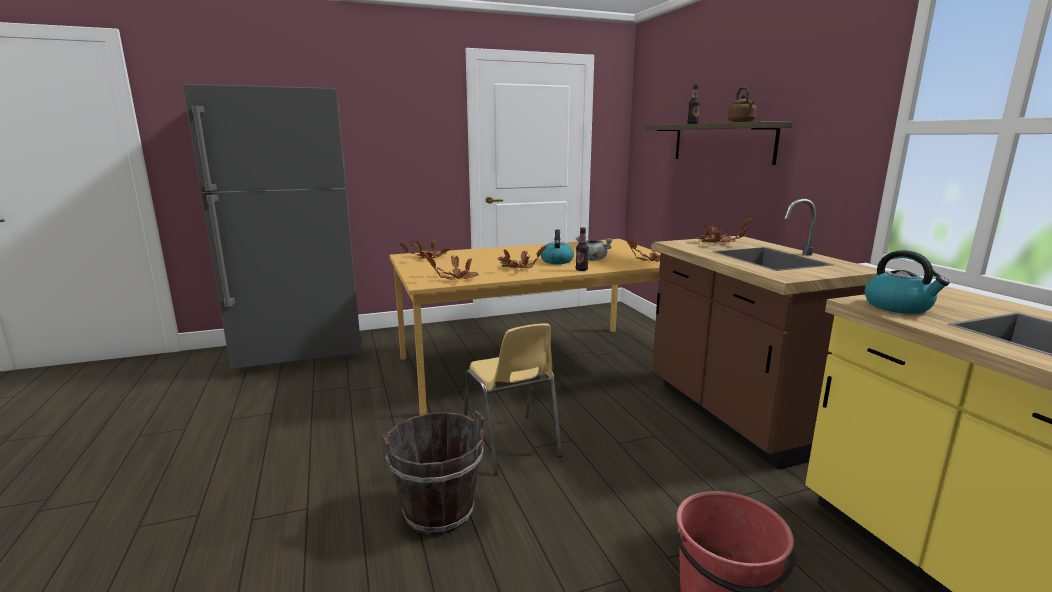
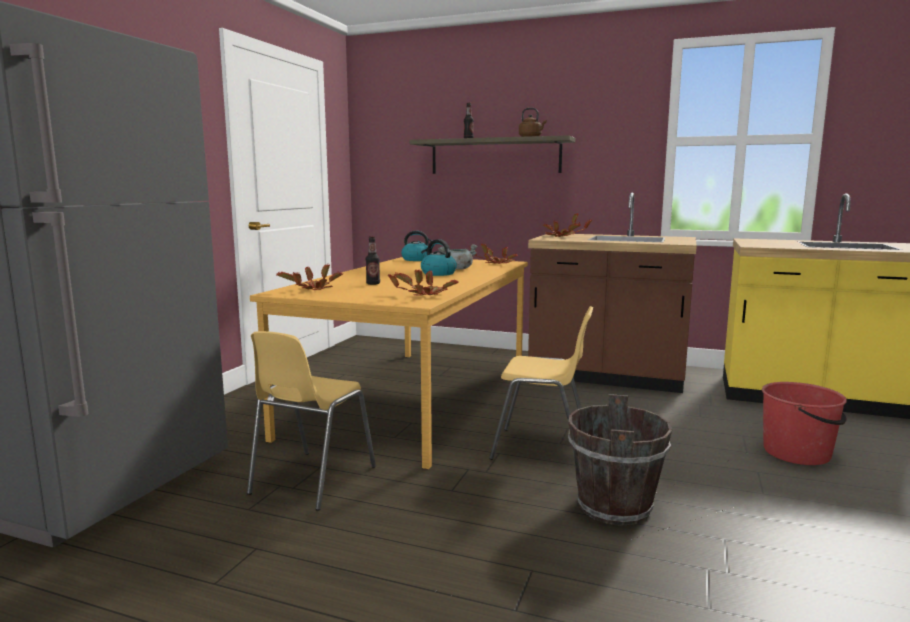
camera: 50 degrees left, 5 degrees down
(364, 391) = (311, 480): none -> yellow chair
(518, 268) = (435, 281): potted plant -> none
(581, 270) = (483, 275): bottle -> bottle (373, 284)
(898, 307) = (770, 245): kettle -> kettle (417, 259)

